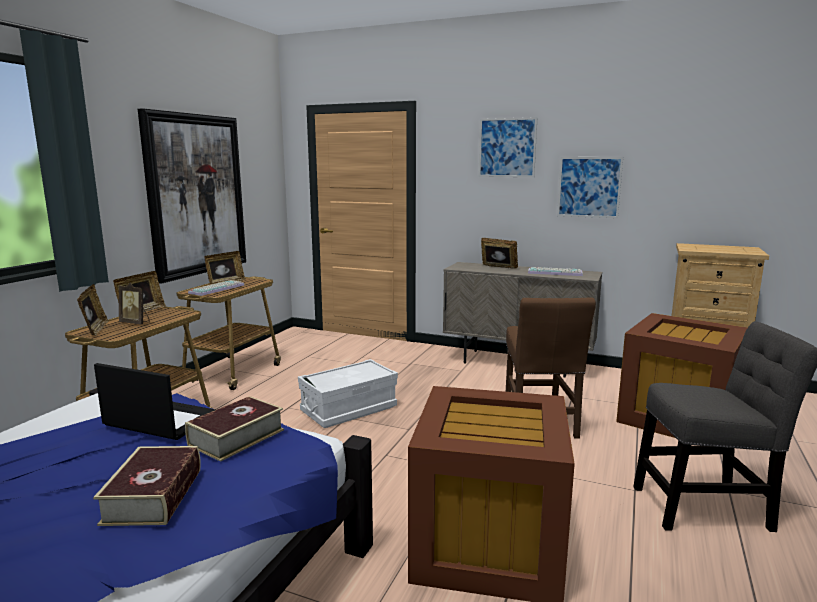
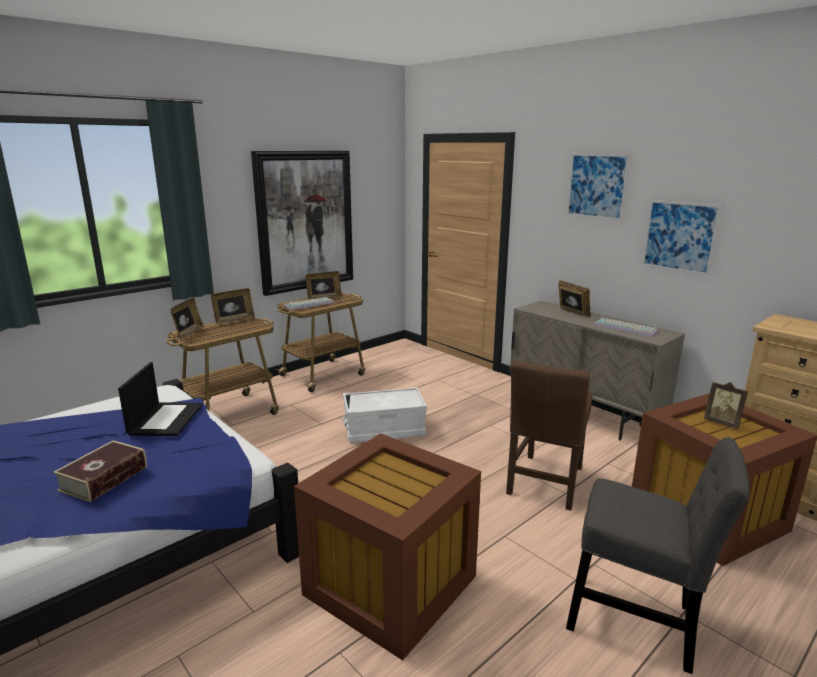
camera: 25 degrees right, 5 degrees up
(136, 323) = (220, 331): picture frame -> picture frame (722, 423)
(160, 420) = (166, 419): laptop -> laptop turned 45 degrees clockwise
(236, 437) = (195, 445): book -> none

